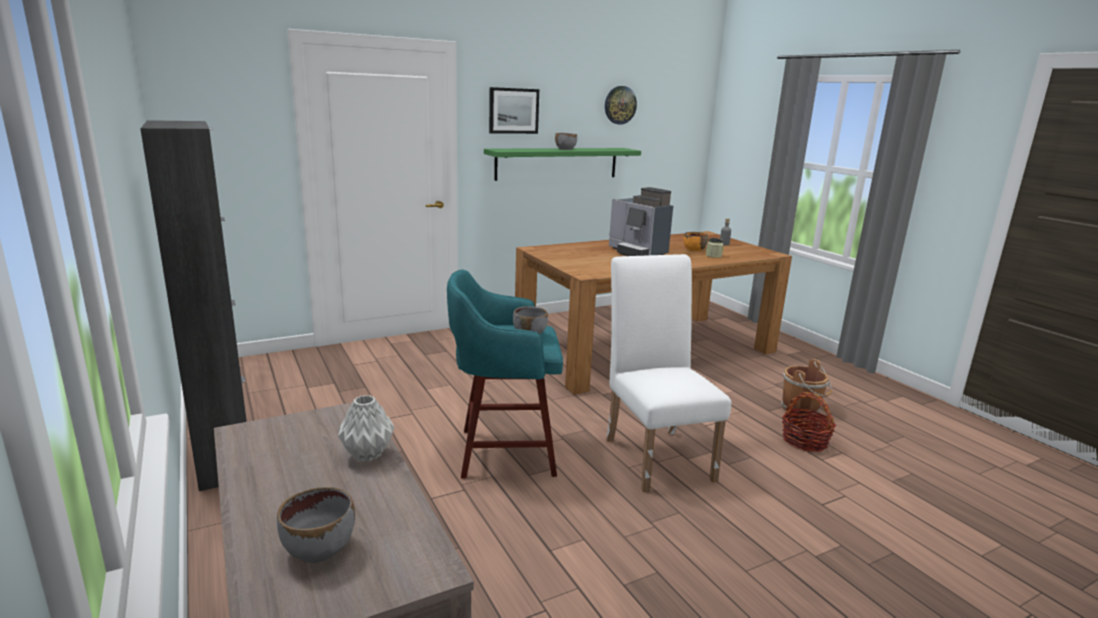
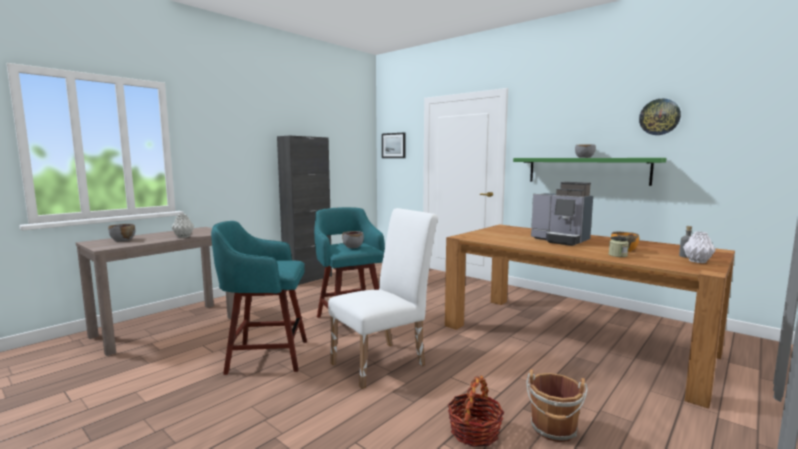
camera: 70 degrees right, 10 degrees down
(513, 111) = (547, 130): picture -> picture (394, 145)
(596, 548) = (265, 356): none -> turquoise stool
(637, 252) = (561, 240): coffee machine -> coffee machine turned 75 degrees counterclockwise
(743, 247) = (698, 261): none -> white vase

